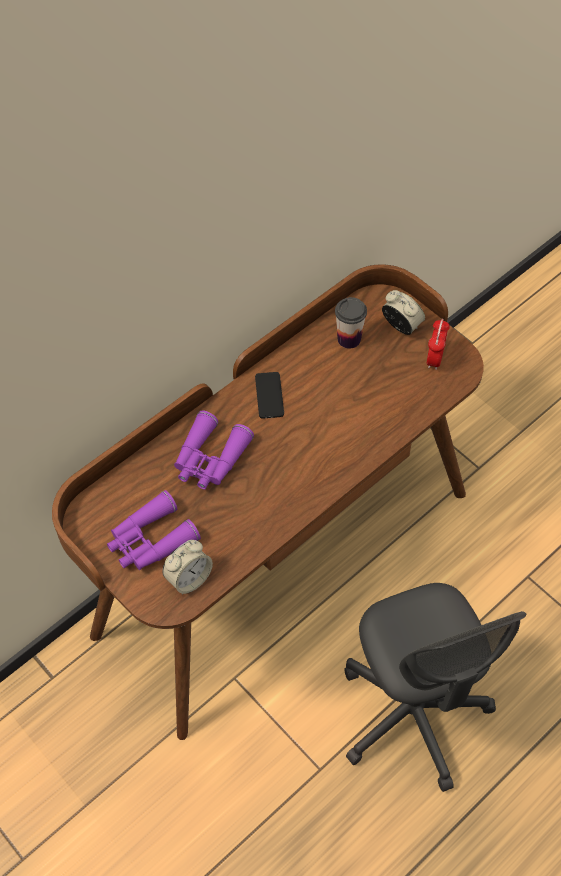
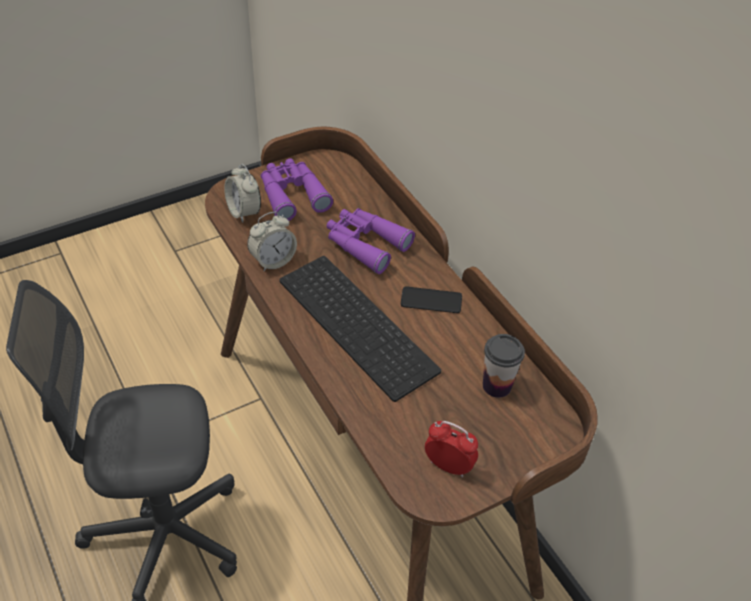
camera: 100 degrees right, 10 degrees down
(314, 441) = (361, 324): none -> keyboard
(401, 326) = (508, 444): alarm clock -> alarm clock (273, 261)

